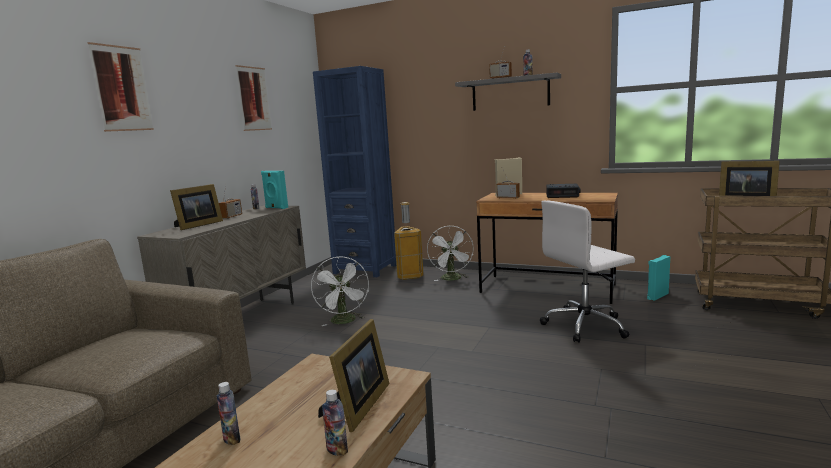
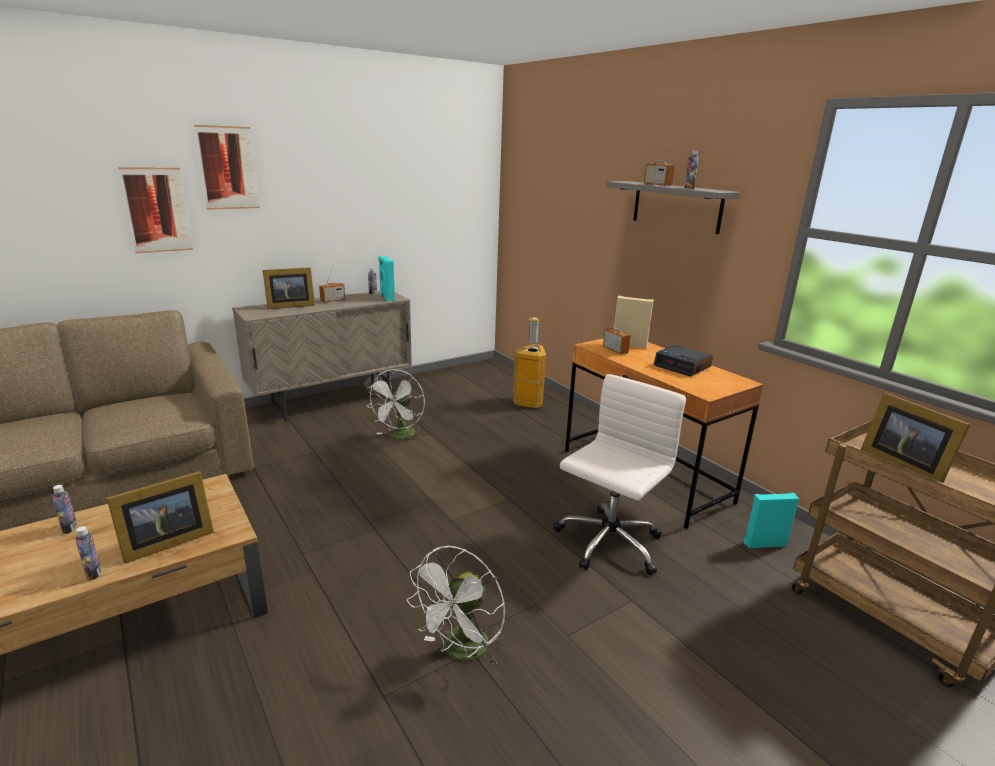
camera: 30 degrees right, 10 degrees up
(254, 99) = (393, 174): picture -> picture (157, 210)
(365, 269) = (502, 378): blue bookcase -> none
(452, 279) = (565, 422): white fan -> white fan (461, 652)
(586, 325) = (607, 543): white office chair -> white office chair turned 120 degrees clockwise

